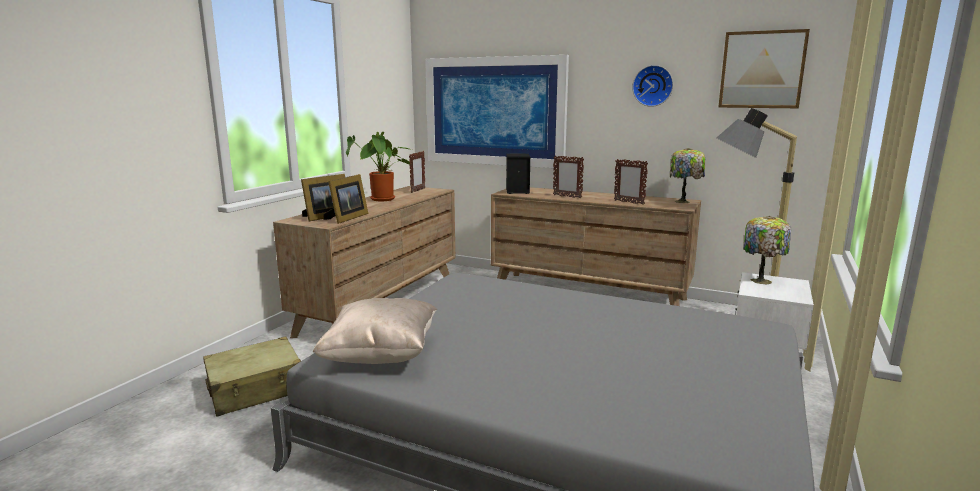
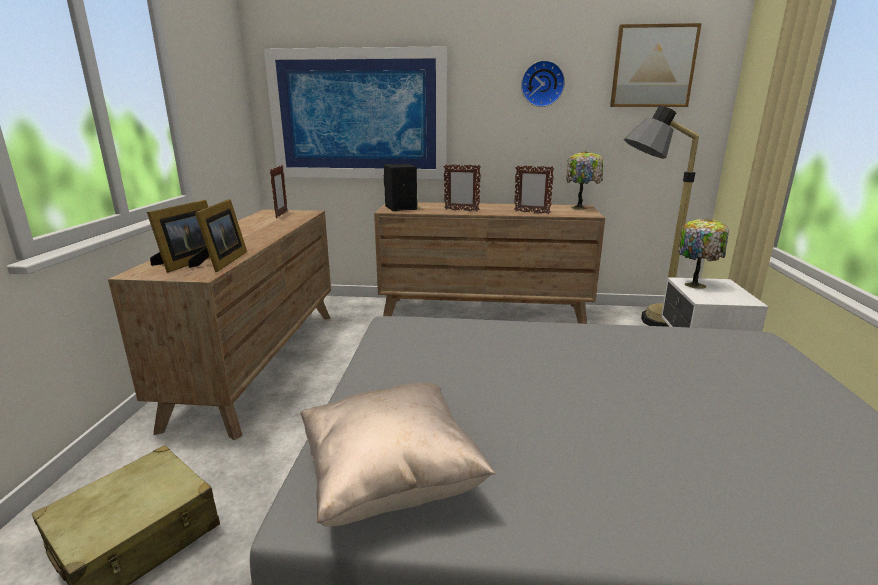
camera: 20 degrees left, 5 degrees up
(382, 200) = (247, 230): potted plant -> none

